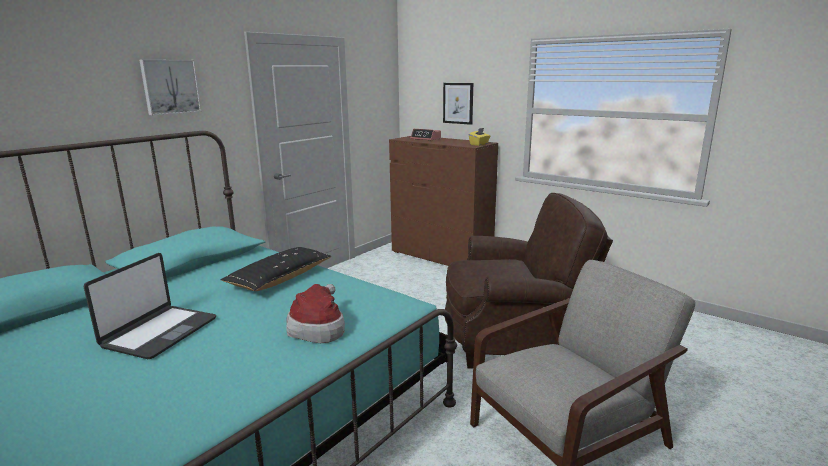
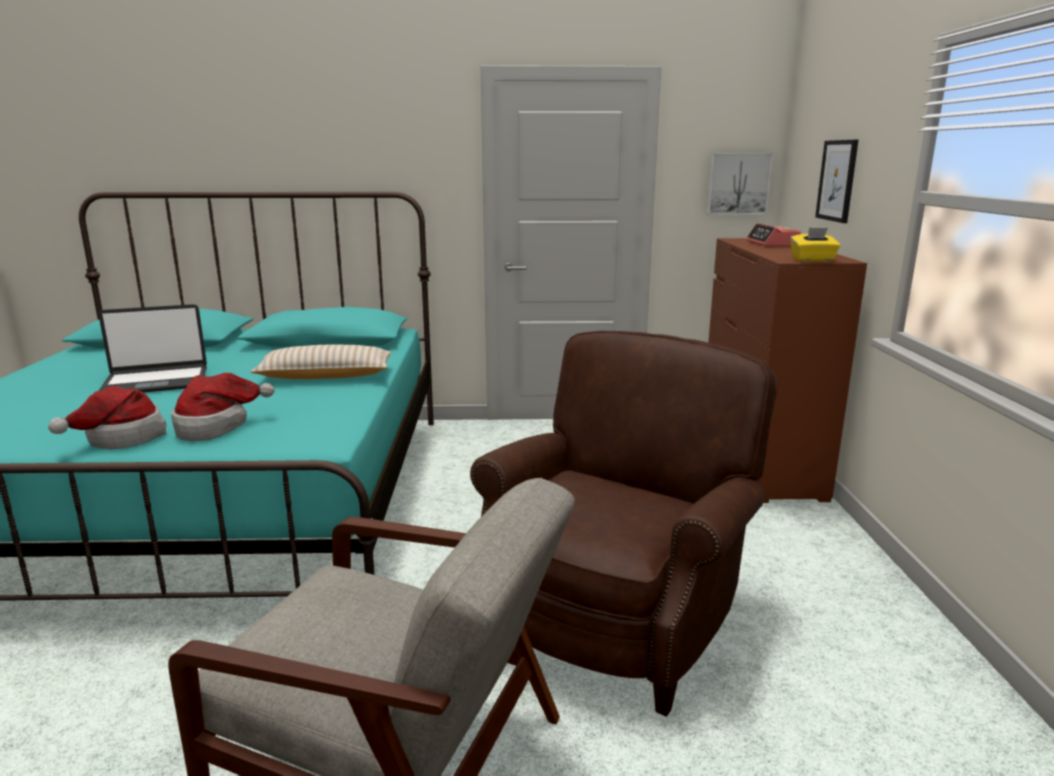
camera: 50 degrees right, 0 degrees up
(170, 86) = (371, 137): picture -> picture (738, 184)
(280, 278) = (325, 376): black pillow -> beige pillow
(281, 363) = (122, 438): none -> hat
(515, 337) = (616, 612): brown armchair -> brown armchair turned 105 degrees counterclockwise

